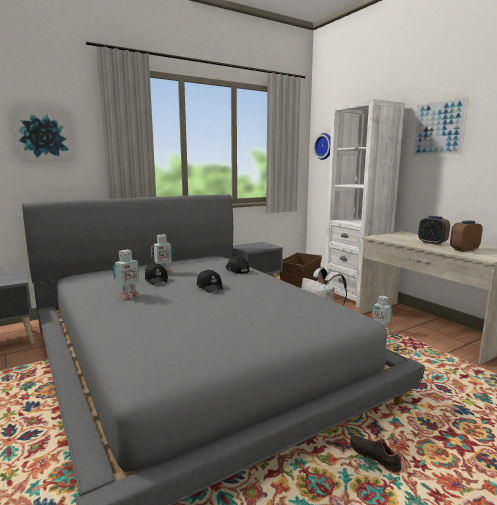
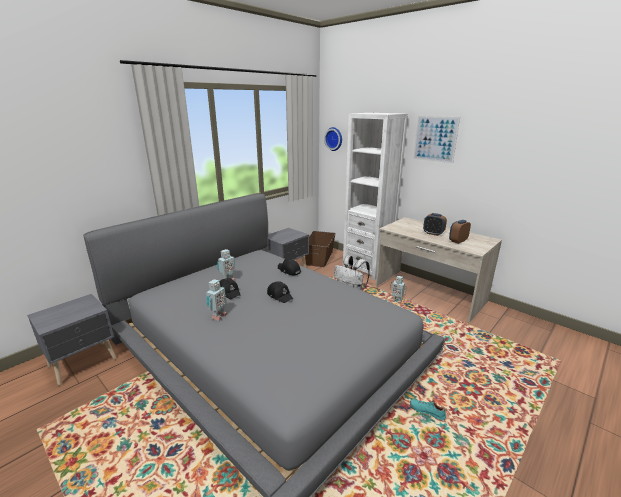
camera: 15 degrees left, 10 degrees up
(43, 136) = (86, 160): picture -> none
(375, 457) = (427, 411): black shoe -> turquoise shoe

